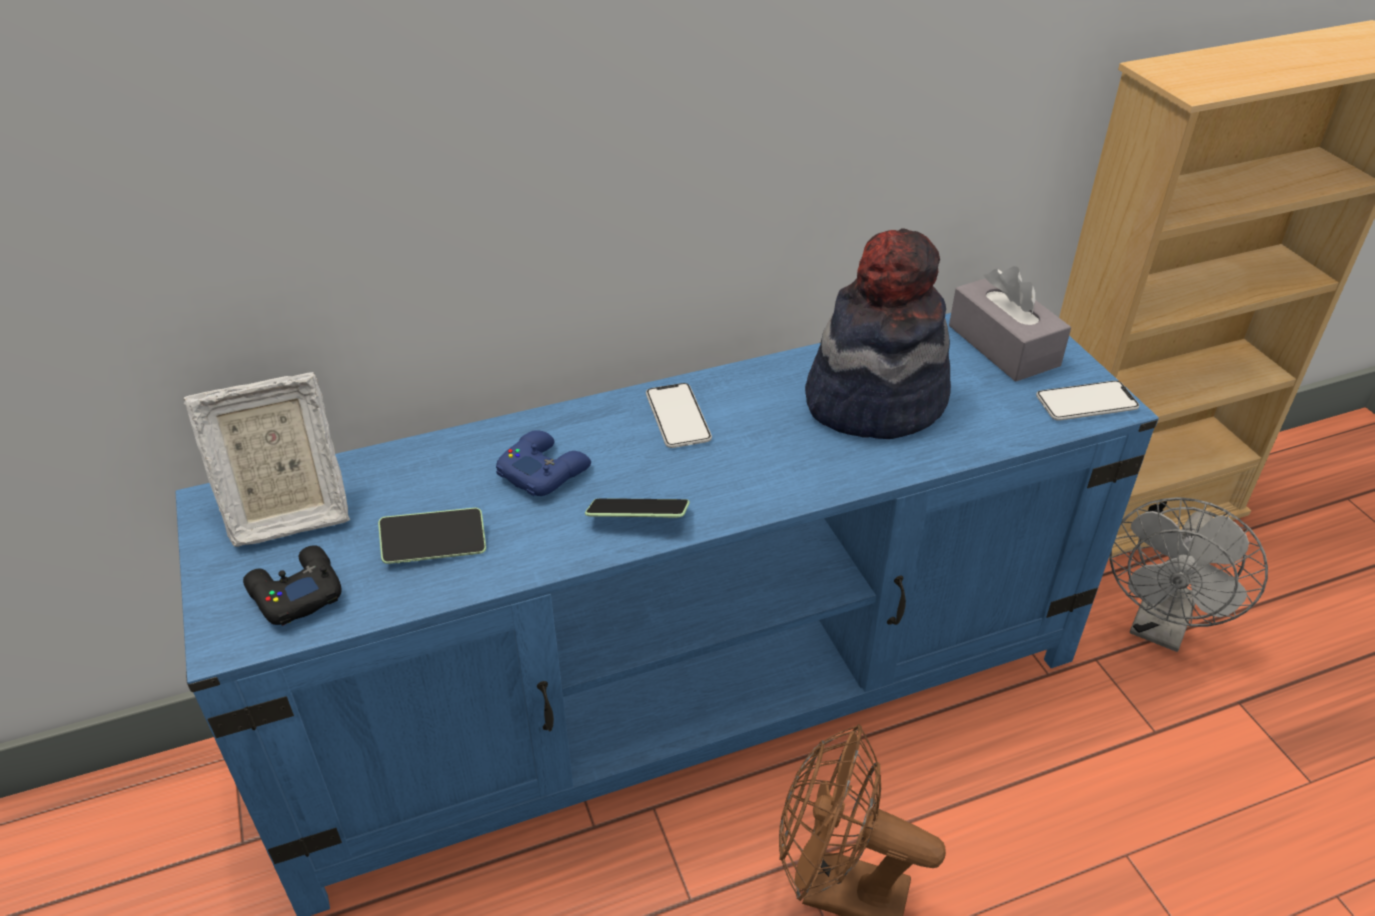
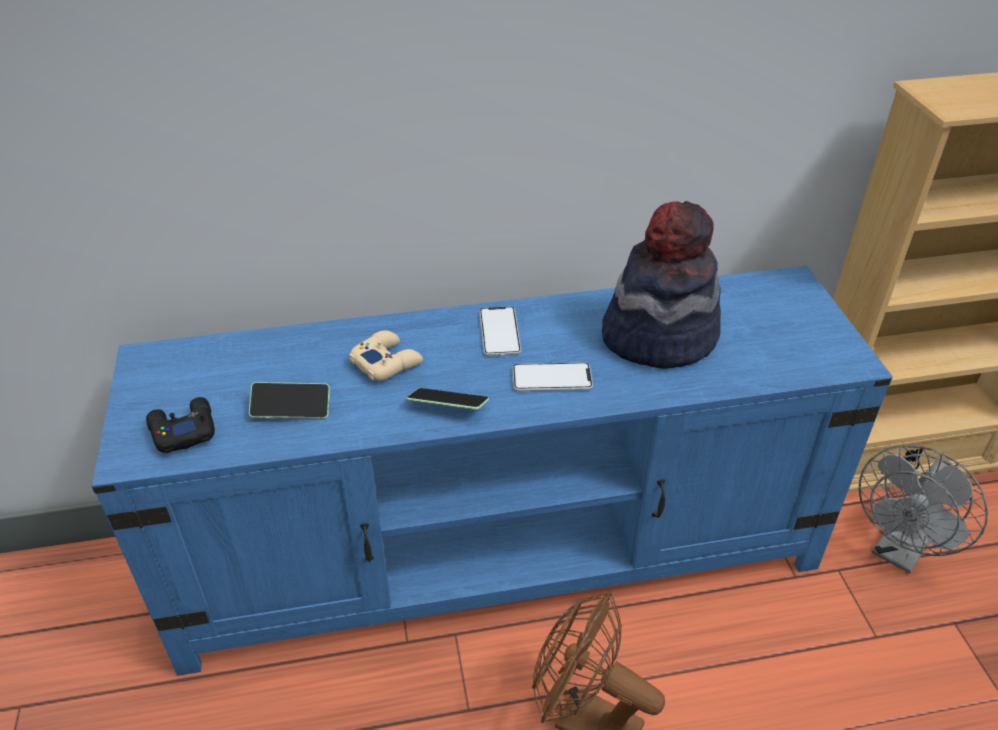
camera: 10 degrees right, 0 degrees up
(286, 513) = (191, 371): picture frame -> none
(544, 471) = (386, 362): blue game controller -> beige game controller
(1003, 345) = (776, 304): grey tissue box -> none
(1086, 402) = (833, 357): phone -> phone (552, 378)

